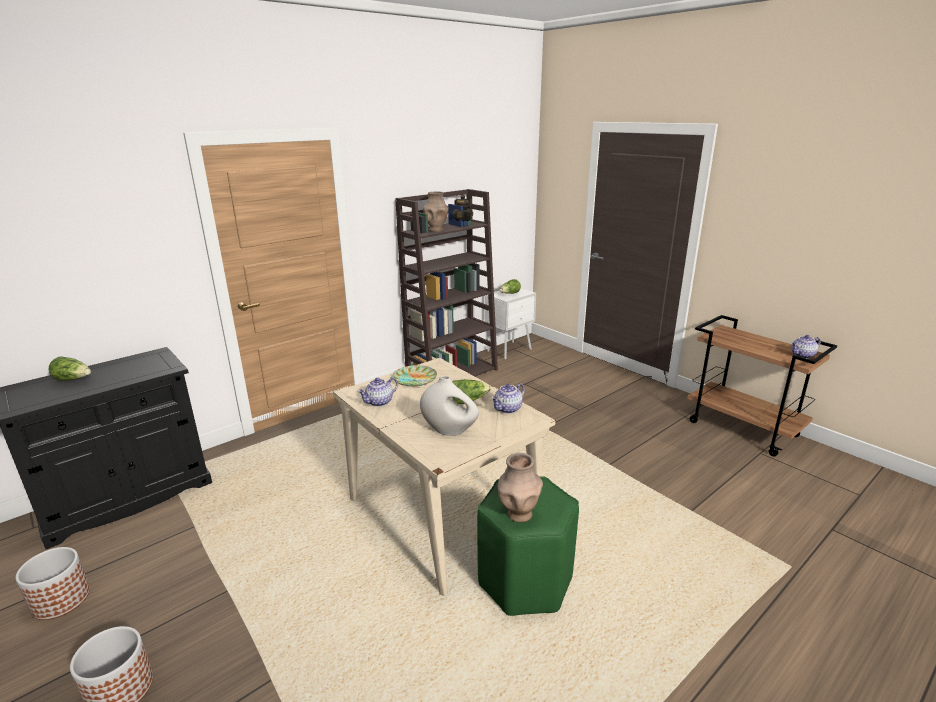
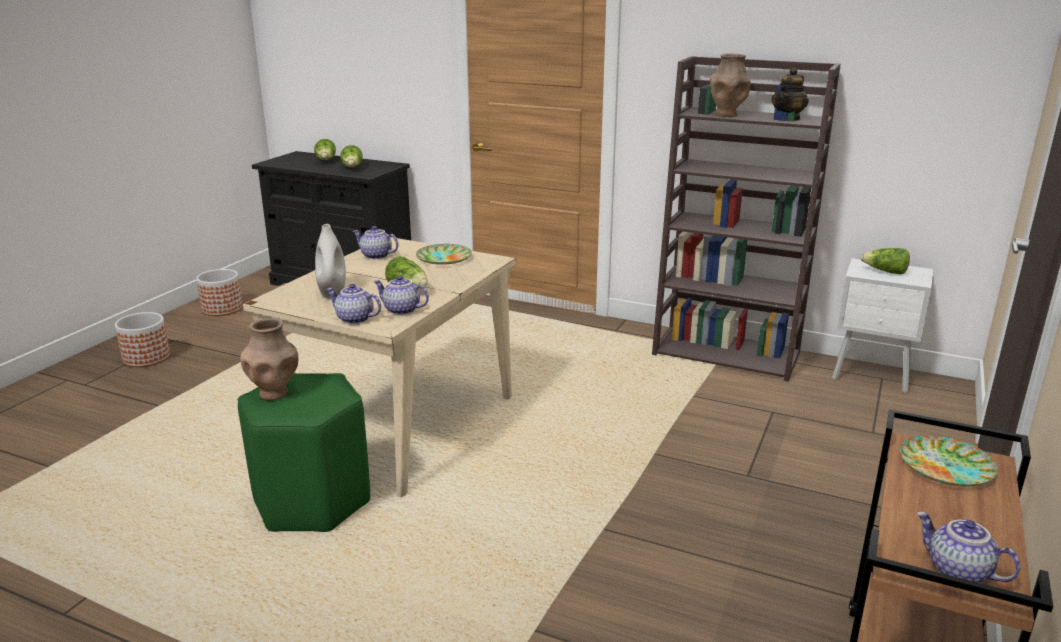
camera: 65 degrees right, 0 degrees up
(131, 370) = (352, 168): none -> lettuce
(512, 428) = (354, 319): none -> teapot
(728, 336) = (946, 466): none -> plate

